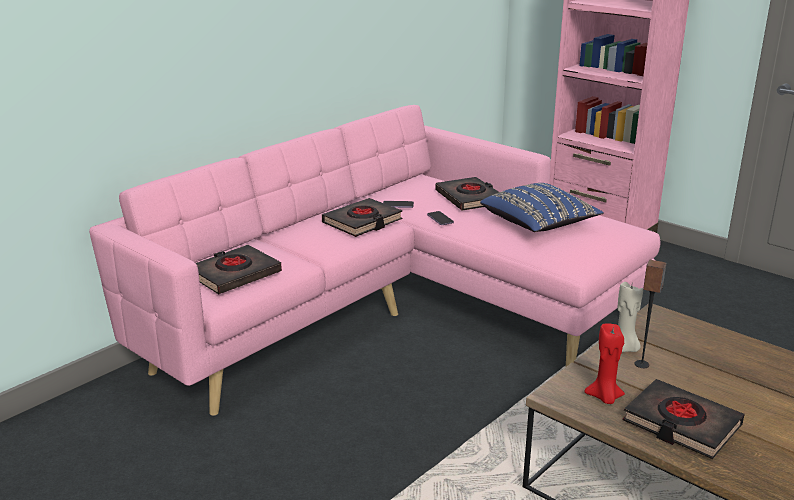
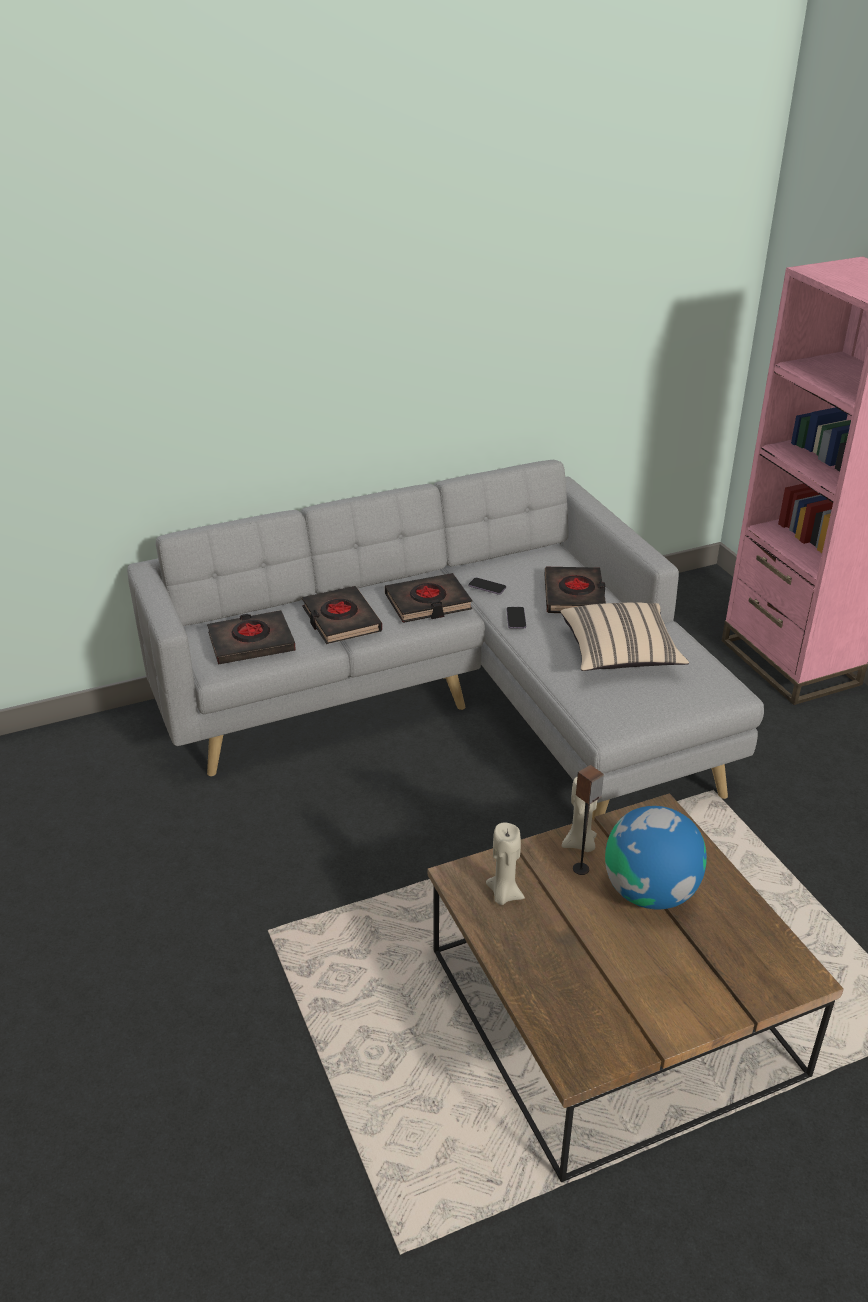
camera: 25 degrees right, 10 degrees up
(396, 316) = (461, 710): pink sofa -> grey sofa
(539, 224) = (620, 655): blue pillow -> beige pillow
(604, 397) = (503, 895): red candle -> beige candle
(681, 424) = (551, 951): black book -> black book (341, 620)
(705, 364) = (650, 891): none -> globe

